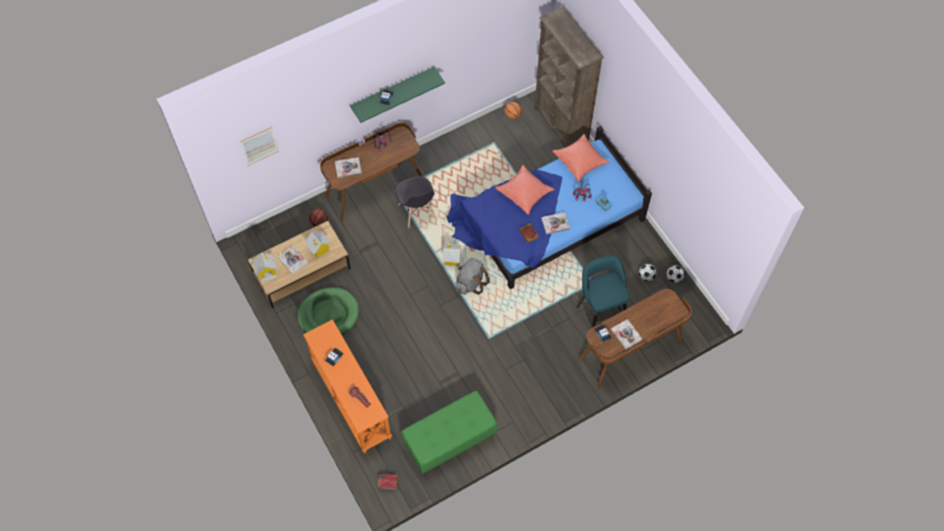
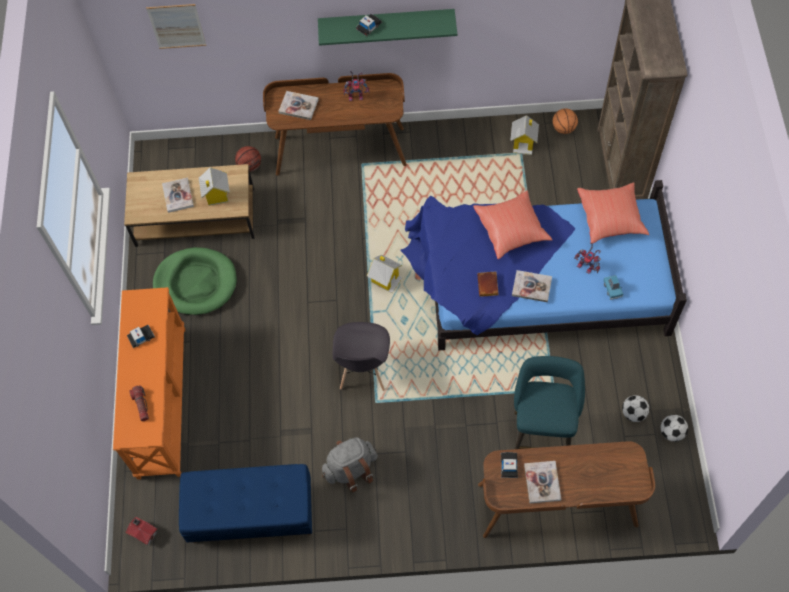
camera: 30 degrees right, 0 degrees up
(267, 271) = (140, 196): toy house -> toy house (523, 143)
(416, 211) = (374, 201): grey chair -> grey chair (363, 371)
(449, 440) = (251, 514): green bench -> blue bench
(471, 283) = (392, 320): grey backpack -> grey backpack (351, 469)

